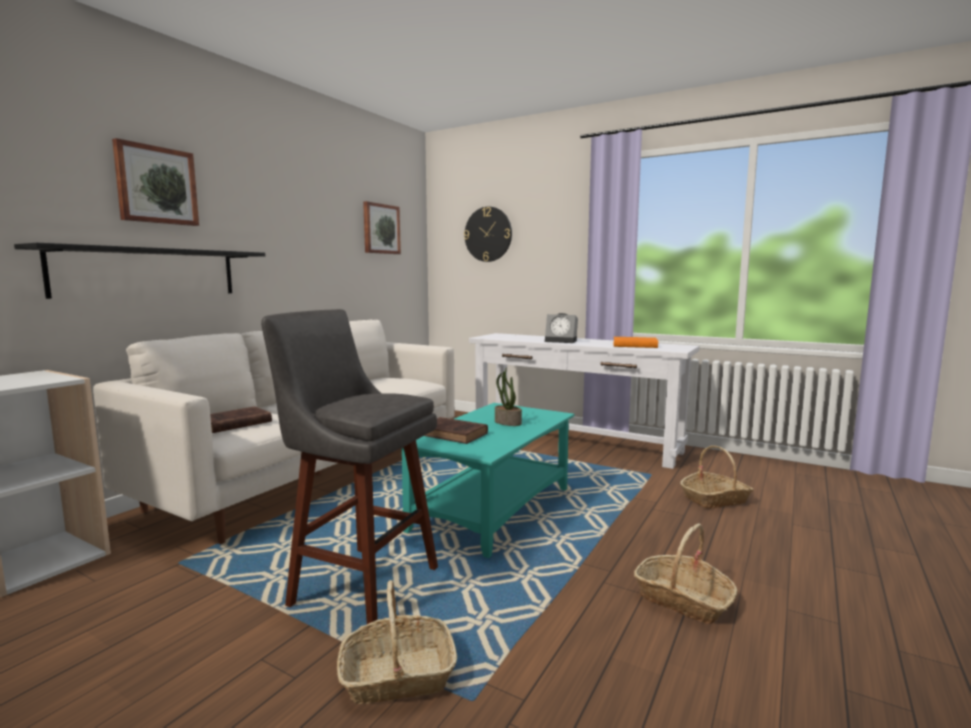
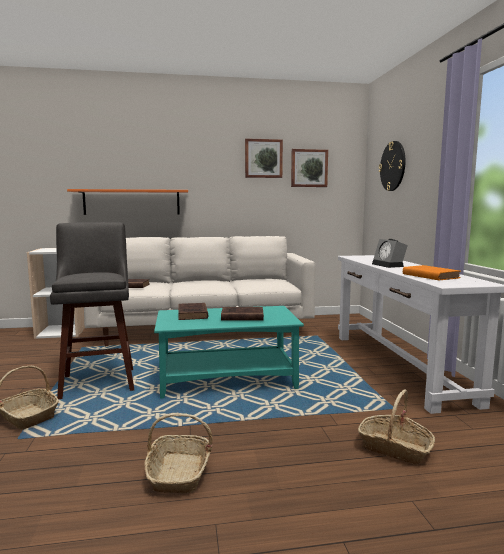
camera: 50 degrees right, 0 degrees up
(149, 272) = (132, 202): black shelf -> orange shelf
(156, 185) = (138, 155): picture -> picture (263, 158)
(507, 422) = (241, 317): potted plant -> brown book

